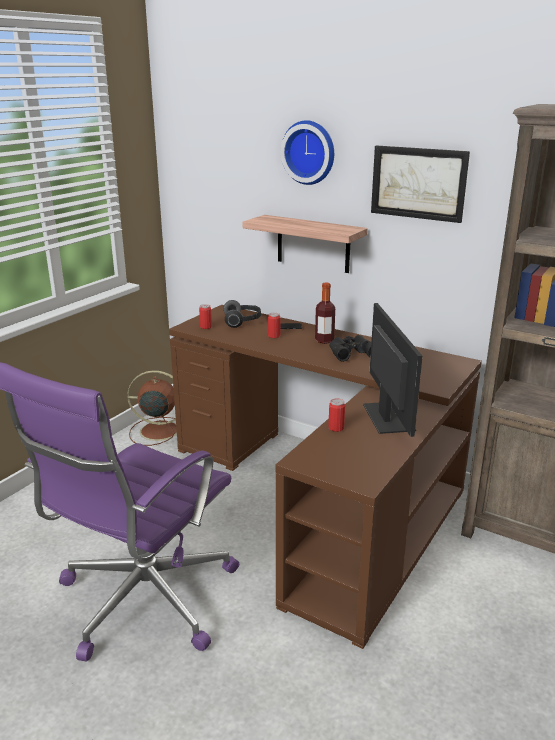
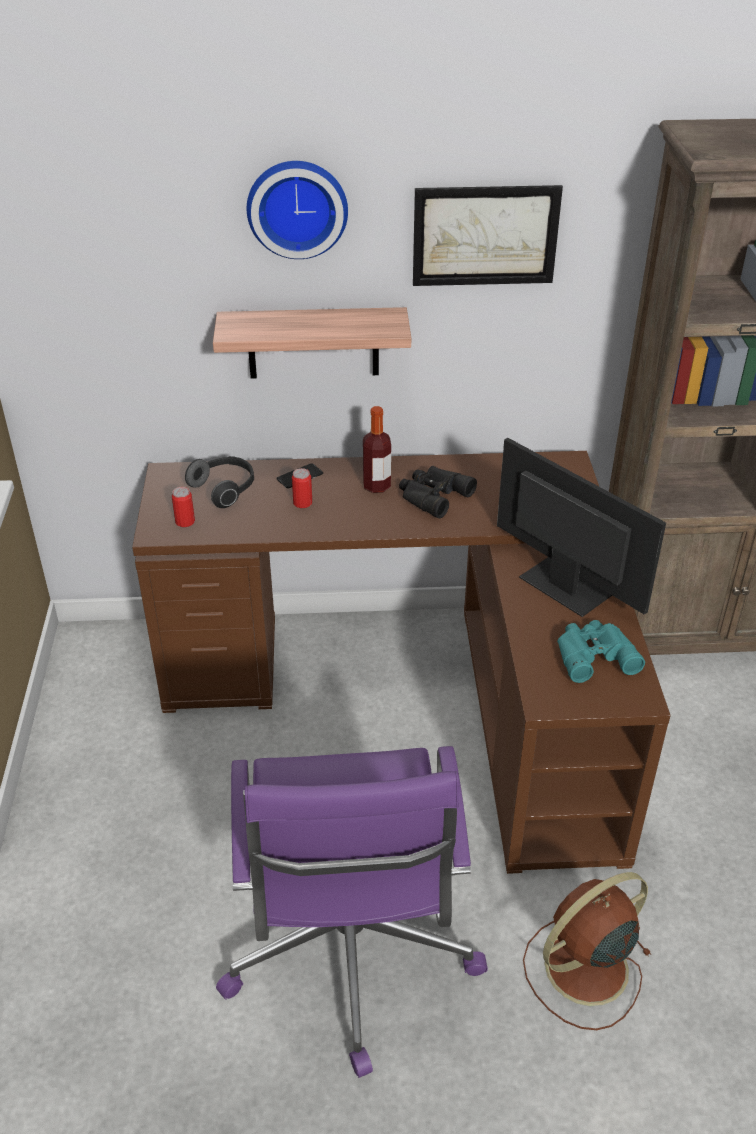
camera: 35 degrees left, 15 degrees up
(157, 431) = (95, 692): brown fan -> brown fan (583, 969)
(336, 428) = (530, 630): can -> none
(361, 452) = (593, 654): none -> turquoise binoculars

